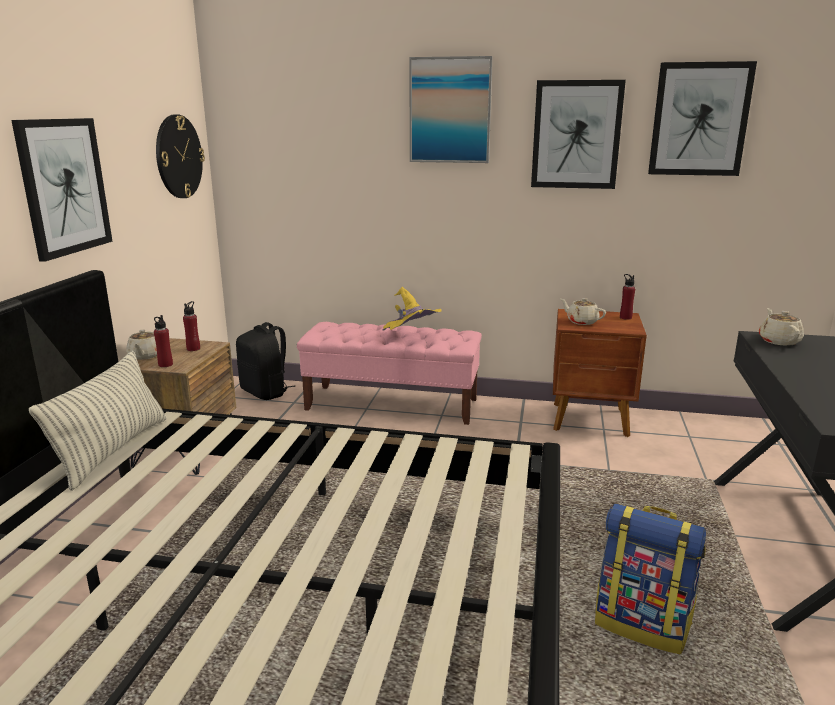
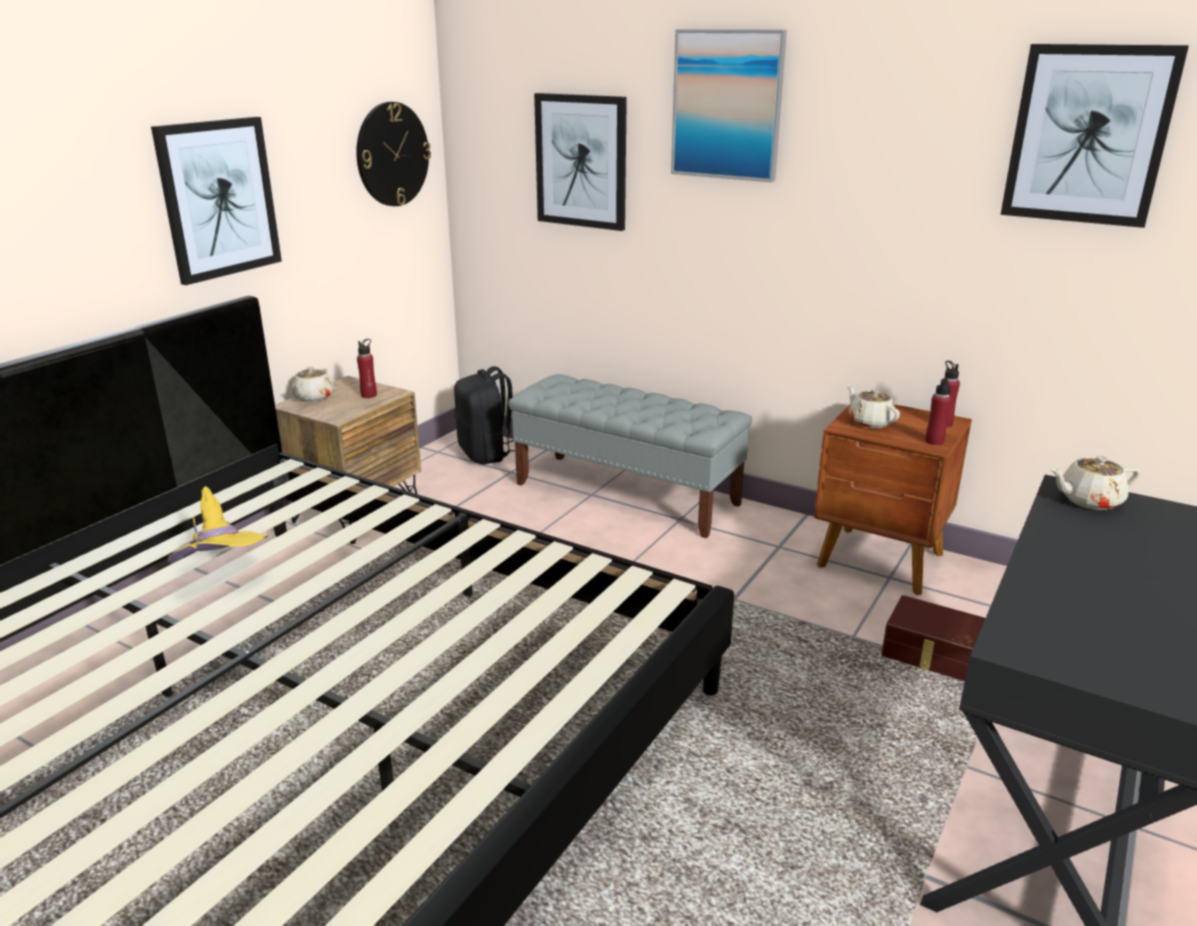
camera: 20 degrees right, 5 degrees up
(113, 450) = (235, 504): pillow -> none
(165, 364) = (325, 412): red bottle -> red bottle (934, 441)
(392, 404) = (627, 494): pink bench -> grey bench
(410, 337) = (647, 411): yellow hat -> yellow hat (223, 574)
(576, 135) = (898, 149): picture -> picture (581, 161)
(642, 624) = (744, 847): backpack -> none
(663, 472) = (931, 655): none -> brown storage box
(778, 341) = (1088, 500): beige teapot -> beige teapot turned 120 degrees counterclockwise

